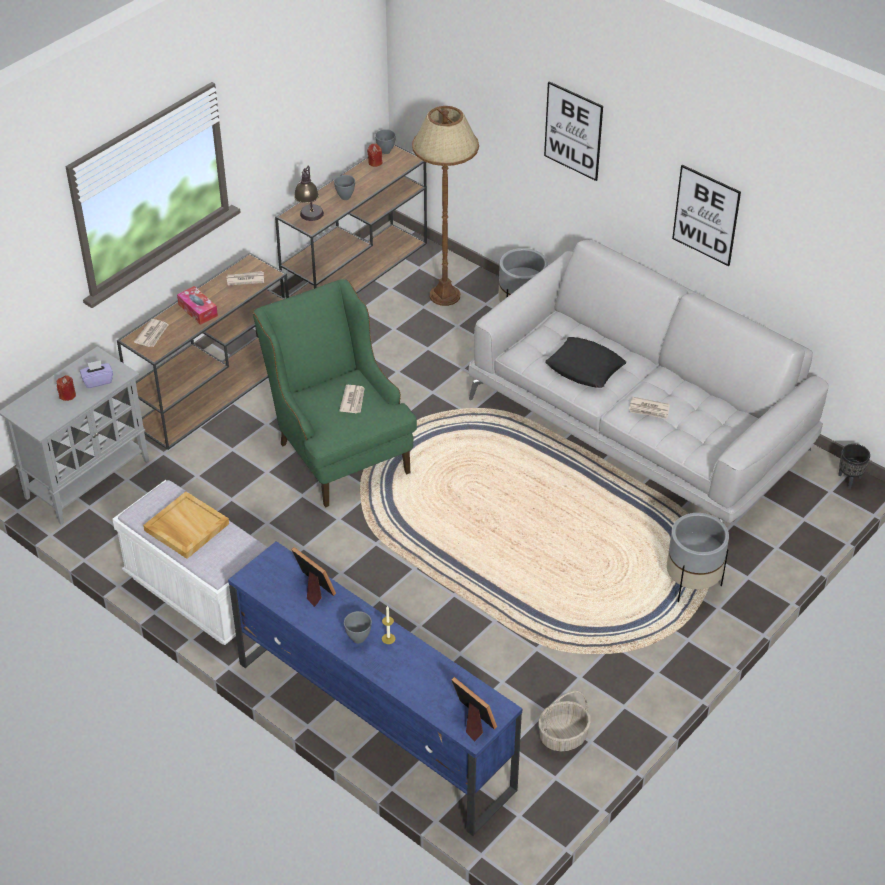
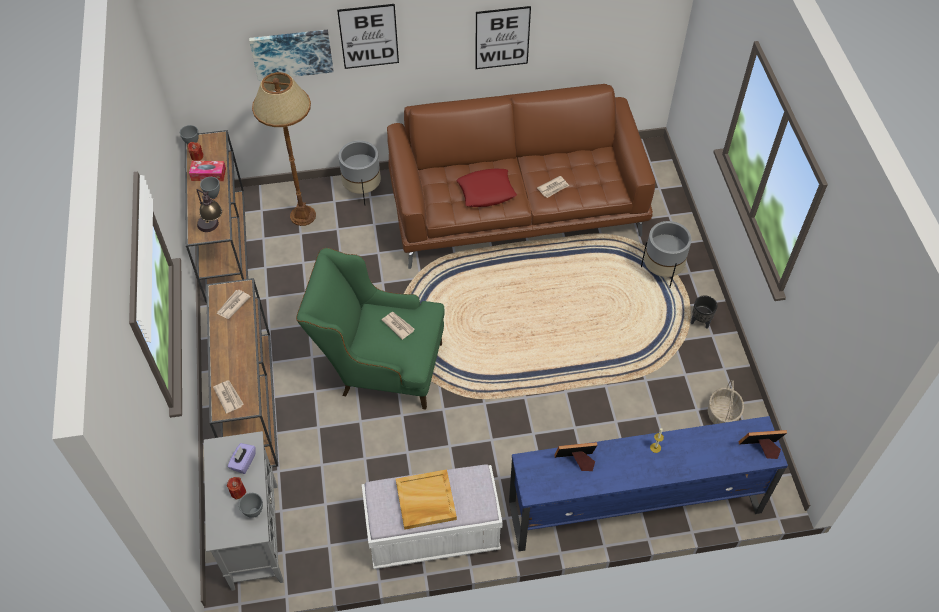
camera: 50 degrees left, 10 degrees up
(198, 310) = (233, 353): tissue box -> tissue box (208, 174)
(358, 638) = (641, 464): grey bowl -> grey bowl (253, 512)
(500, 107) = (292, 53): none -> picture
(585, 368) = (486, 191): black pillow -> red pillow
(640, 425) = (517, 204): grey sofa -> brown sofa
(850, 480) = (649, 148): black planter -> black planter (700, 321)

